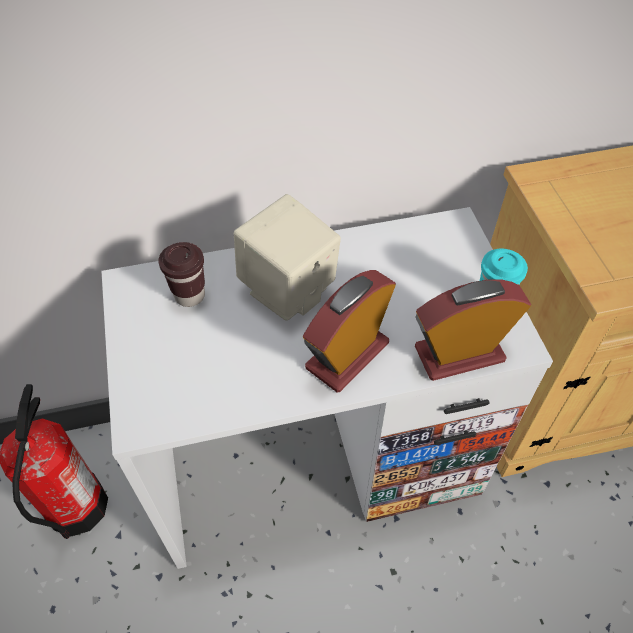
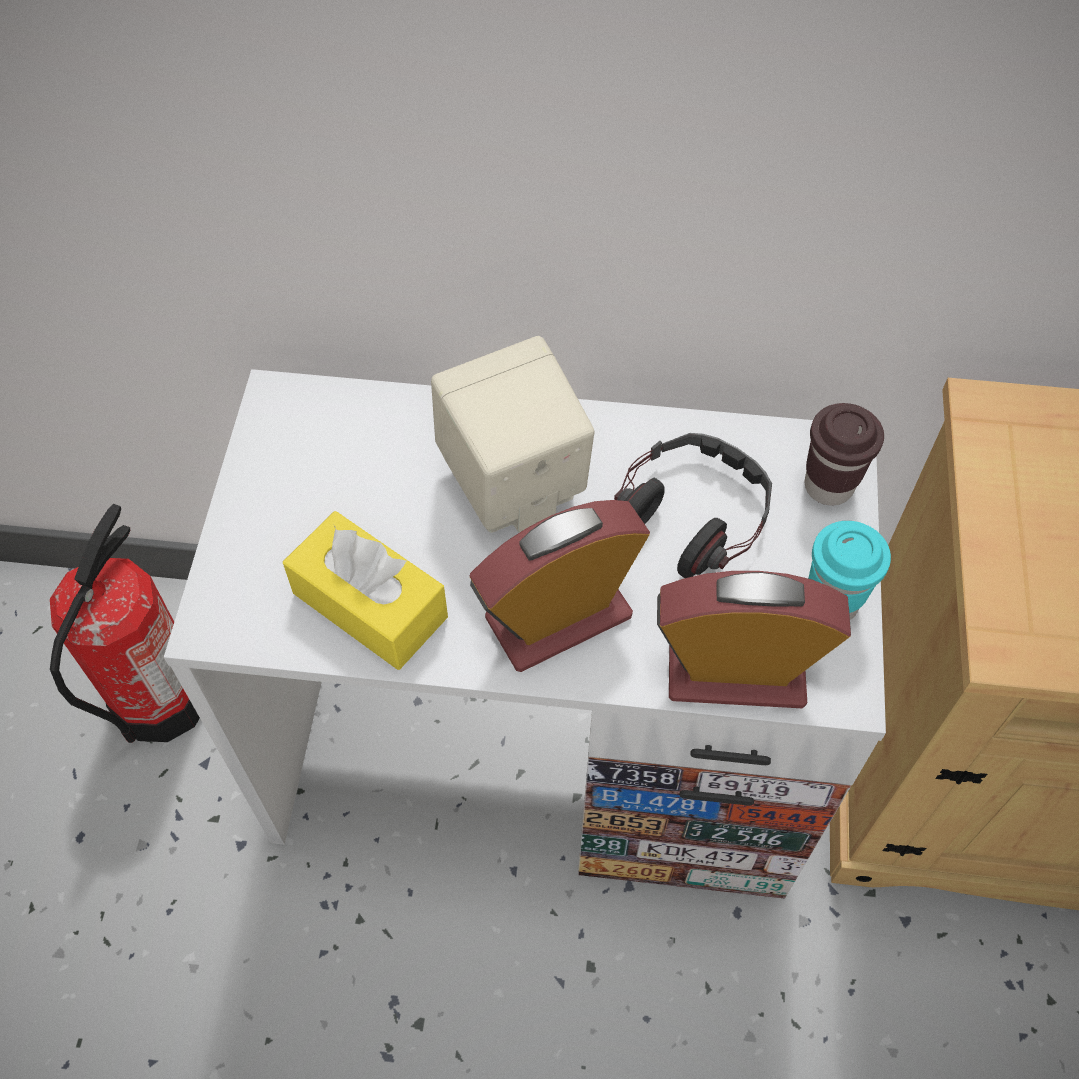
camera: 20 degrees right, 5 degrees up
(190, 295) = (363, 448): brown cup -> brown cup (828, 486)
(232, 382) = (370, 605): none -> yellow tissue box
(395, 278) = (690, 514): none -> headphones

